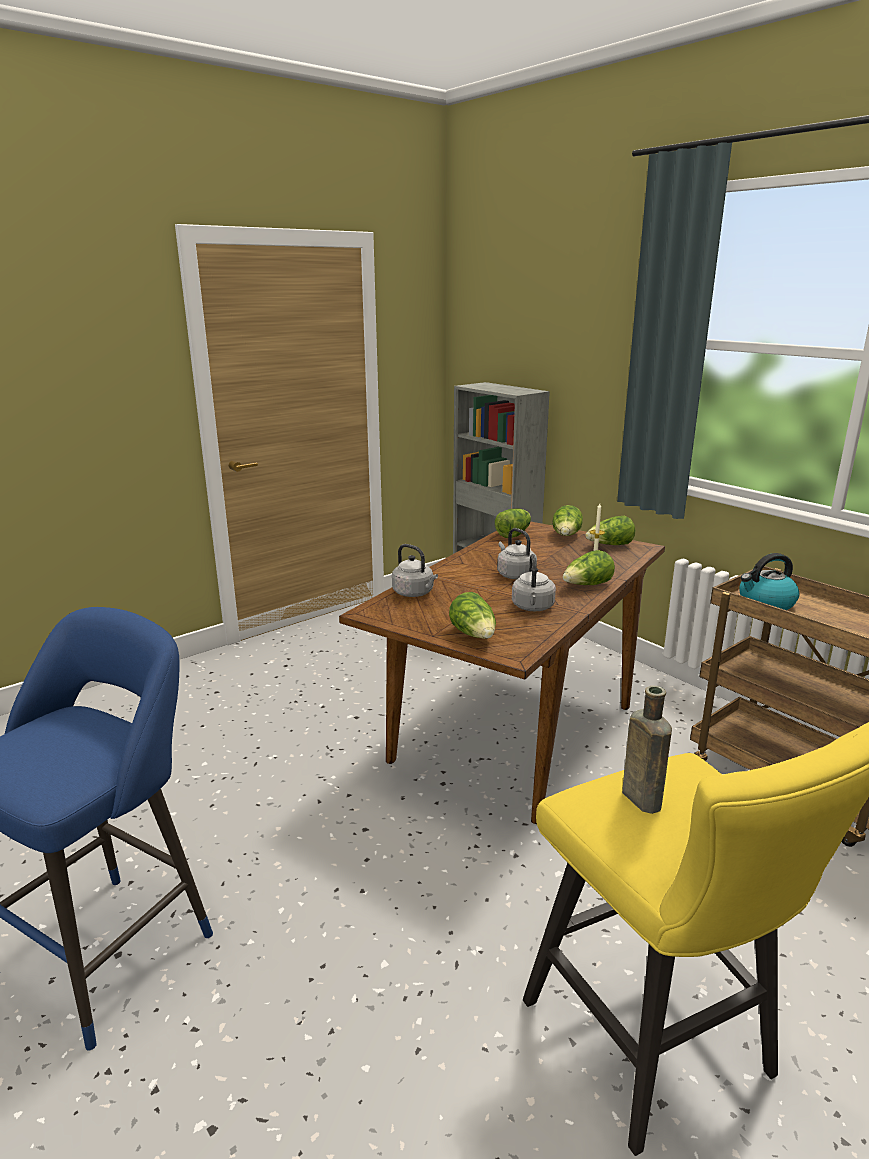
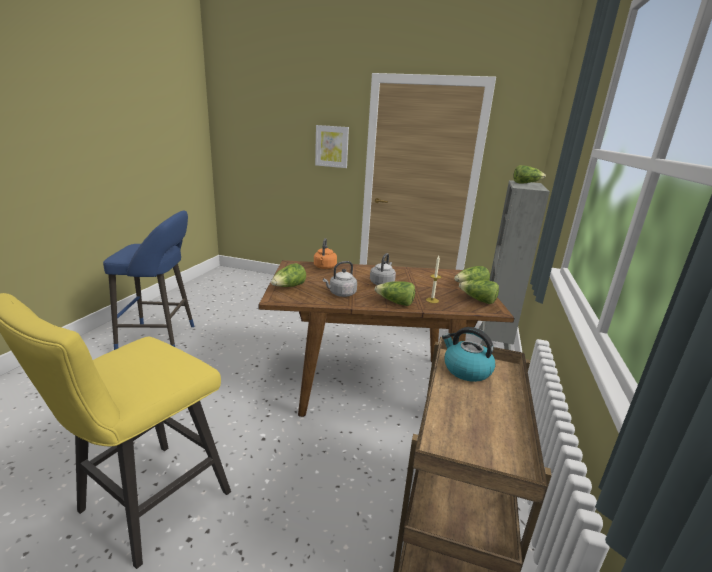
camera: 55 degrees right, 0 degrees up
(118, 380) = (332, 146): none -> picture
(414, 593) = (324, 267): grey kettle -> orange kettle
(513, 534) = (446, 273): lettuce -> lettuce (526, 183)
(639, 797) = (141, 351): brown bottle -> none

